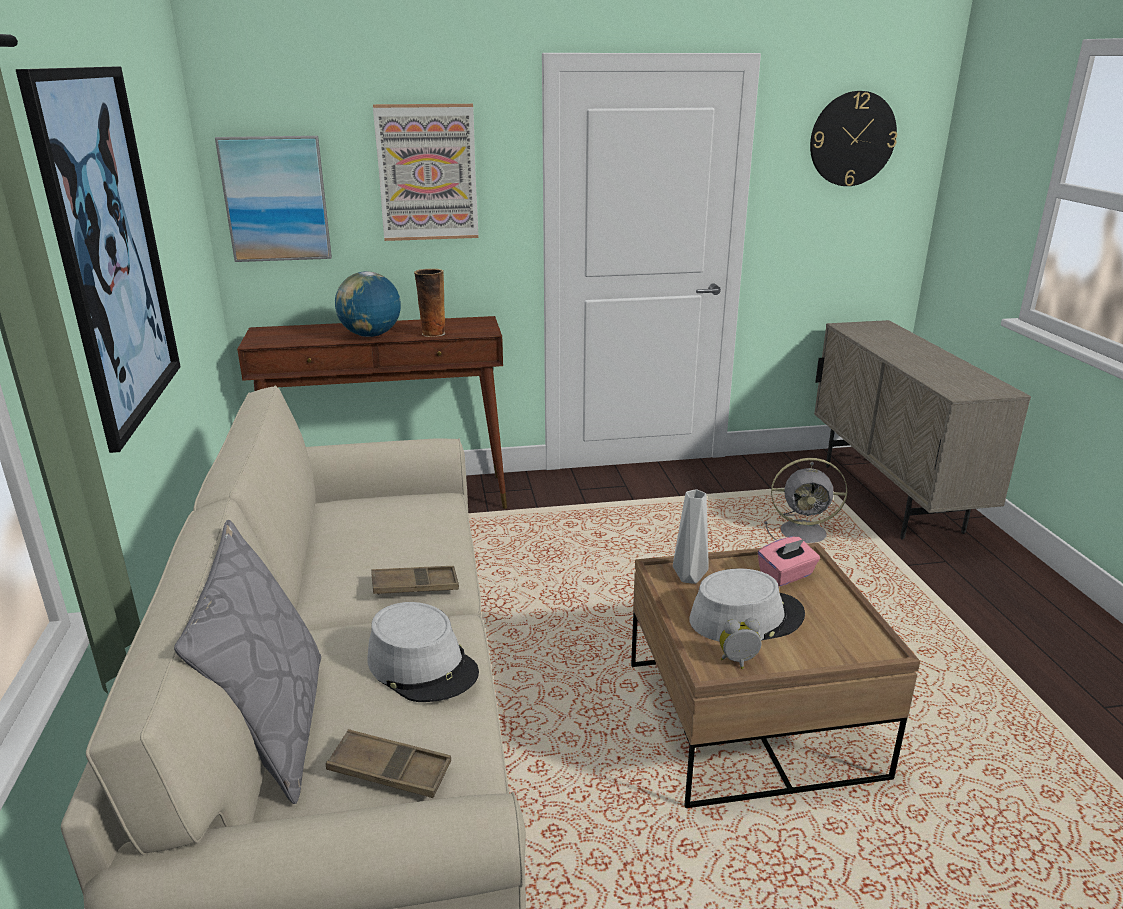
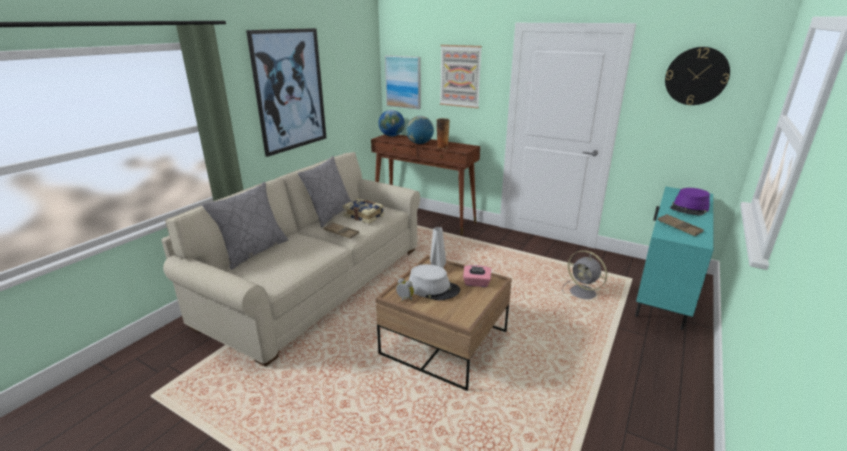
camera: 40 degrees right, 0 degrees up
(274, 332) = (392, 136): none -> globe
(314, 555) = (329, 214): none -> grey pillow
(390, 770) = (259, 273): brown tray -> brown tray (679, 228)
(402, 530) = (364, 216): none -> book
(423, 666) = (307, 253): grey hat -> none
(890, 498) = (663, 297): beige cabinet -> turquoise cabinet
(908, 347) = (689, 208): none -> purple hat

